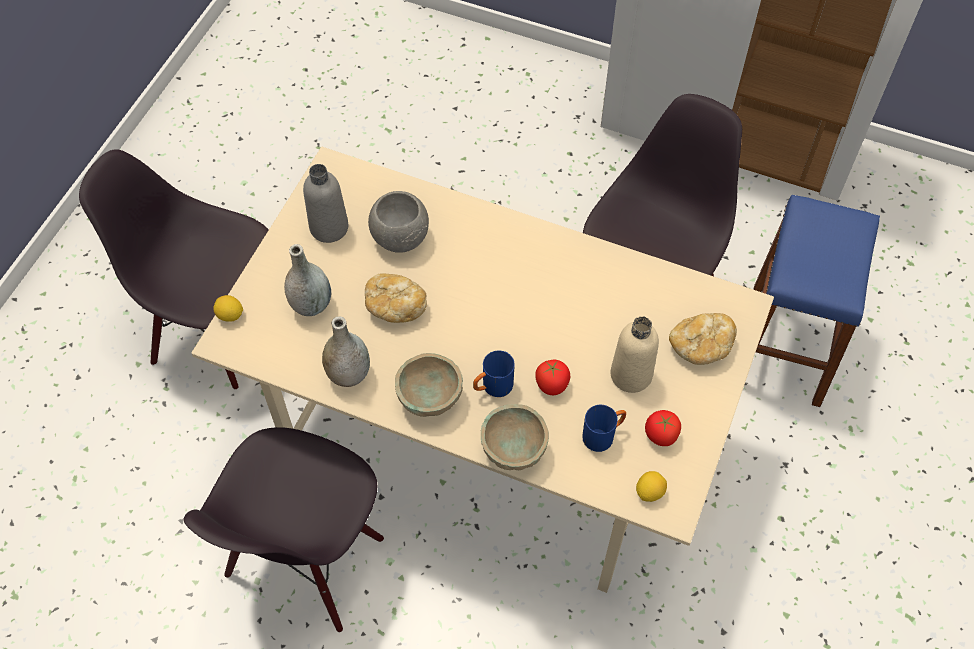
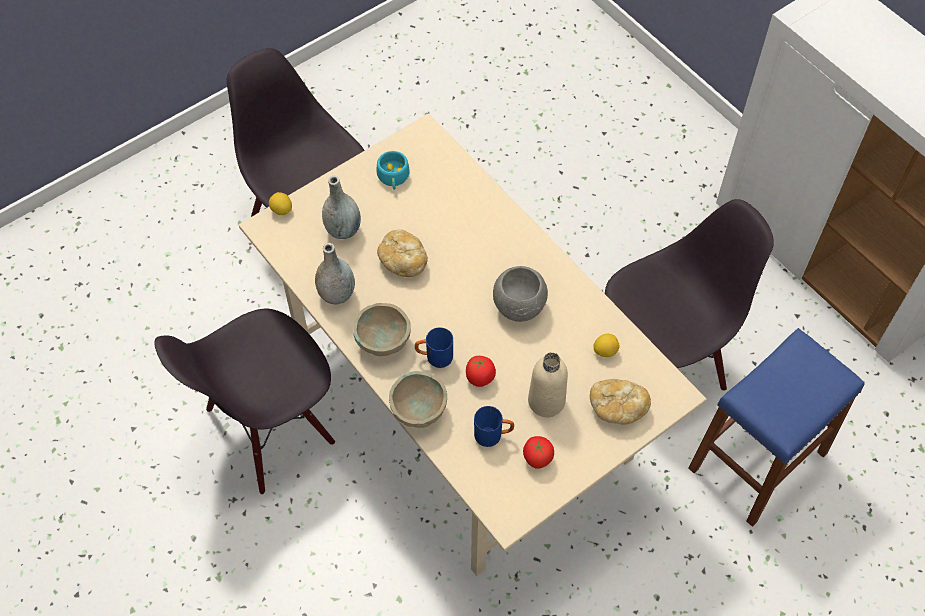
camera: 30 degrees right, 0 degrees up
(329, 227) = (393, 178): grey bottle -> turquoise cup
(400, 237) = (441, 210): grey bowl -> grey bowl (519, 306)
(649, 492) = (499, 495): lemon -> lemon (605, 351)

